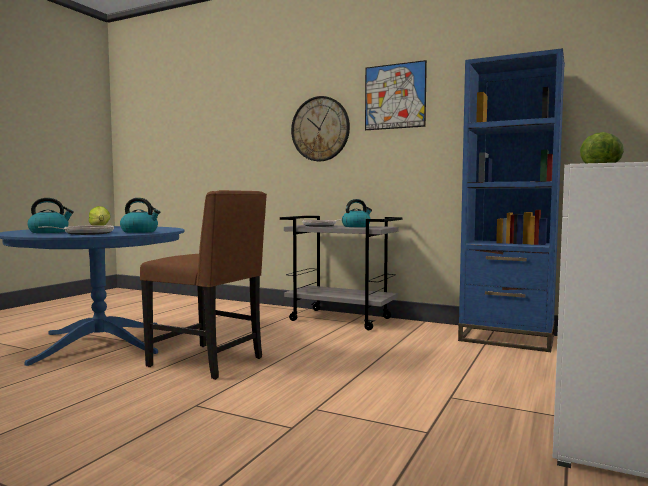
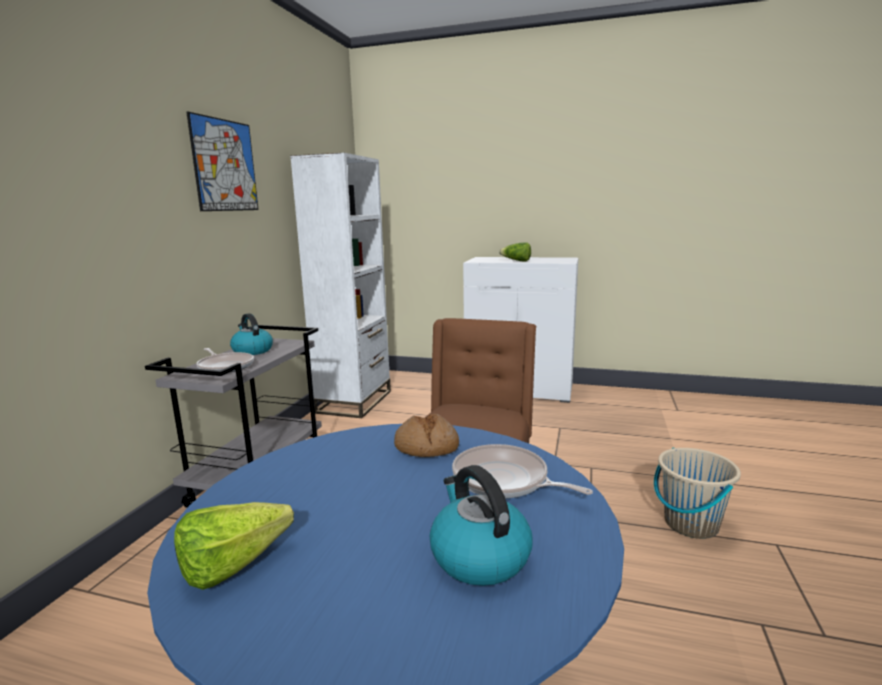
camera: 100 degrees left, 10 degrees up
(127, 452) = (690, 524): none -> beige bucket
(140, 231) = (426, 447): kettle -> bread
(320, 129) = (135, 205): wall clock -> none
(506, 339) = (354, 402): blue bookcase -> white bookcase

